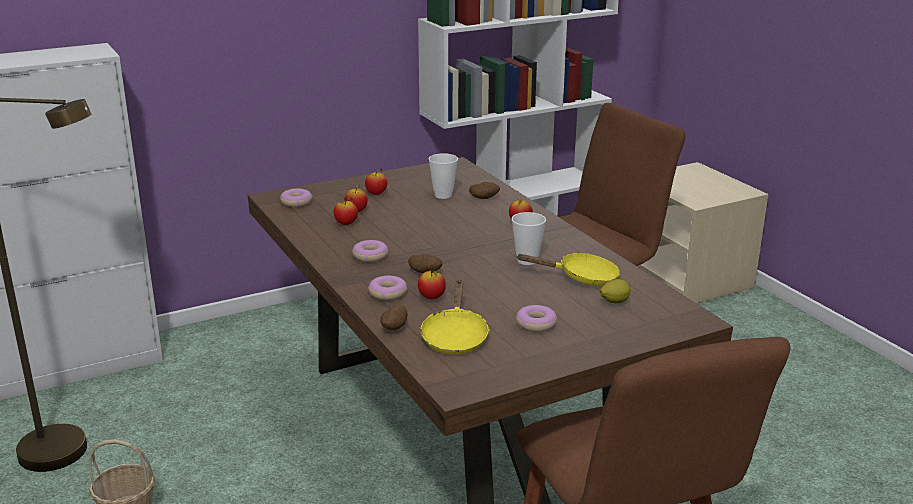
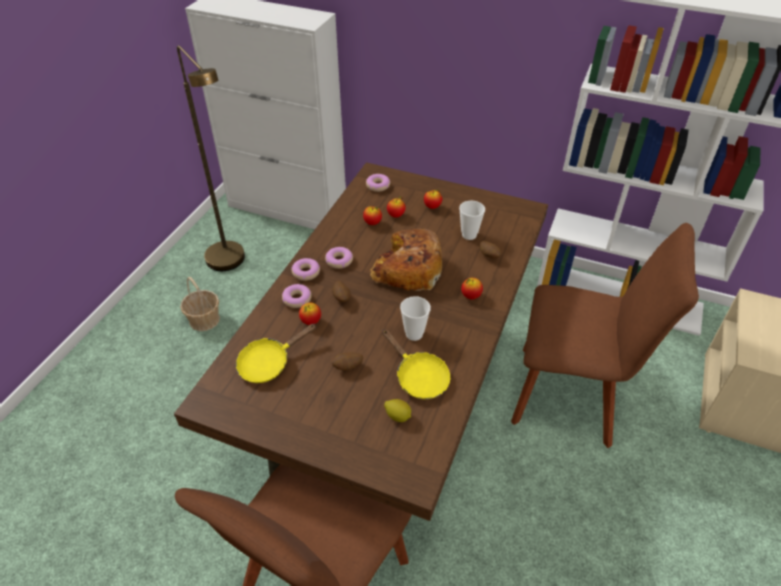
camera: 50 degrees right, 20 degrees up
(395, 329) = (254, 330): potato -> potato (348, 367)
(440, 233) = (407, 269): none -> bread
(536, 324) = (323, 392): donut -> donut (306, 272)

